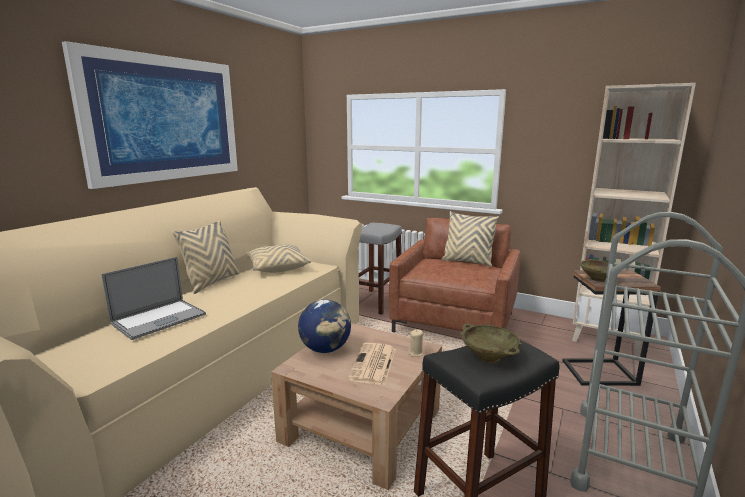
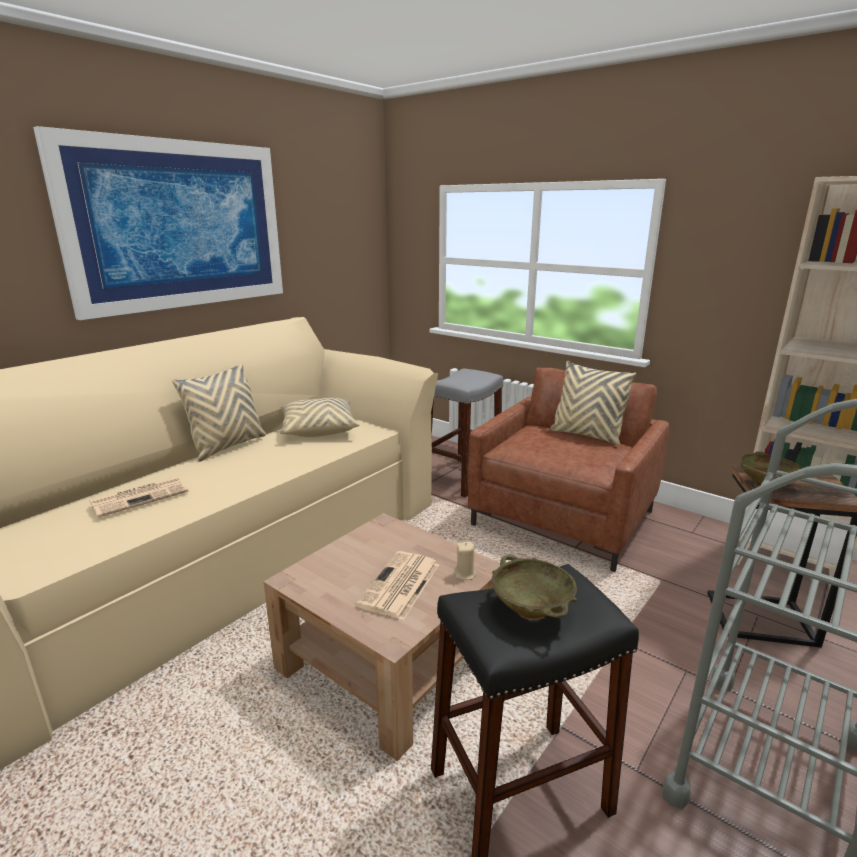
camera: 10 degrees right, 5 degrees up
(159, 319) = (141, 496): laptop -> newspaper
(325, 349) = (345, 555): globe -> none

